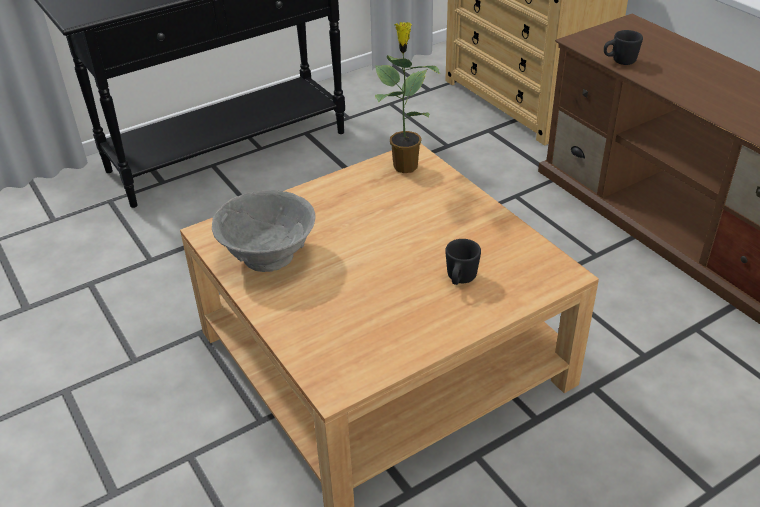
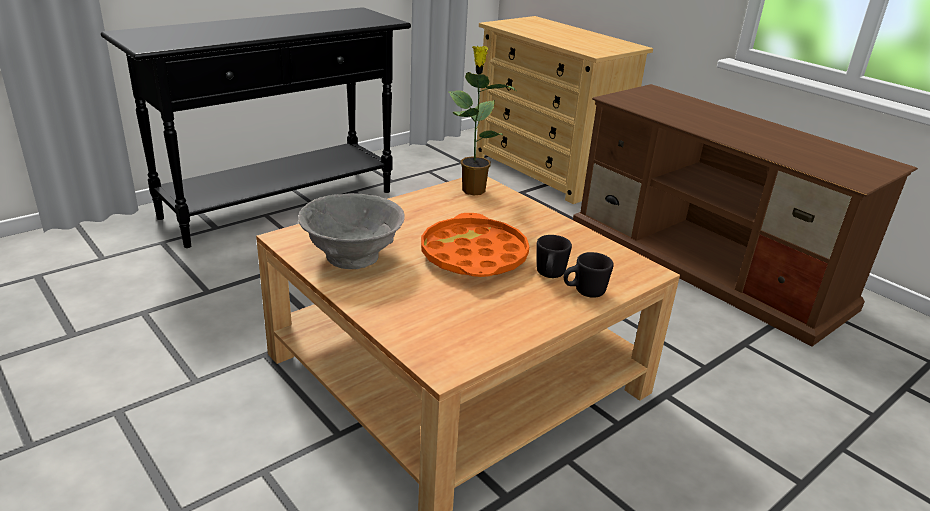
camera: 10 degrees left, 10 degrees down
(388, 254) = (473, 256): none -> orange tray
(619, 61) = (653, 112): black mug -> black mug (584, 292)

